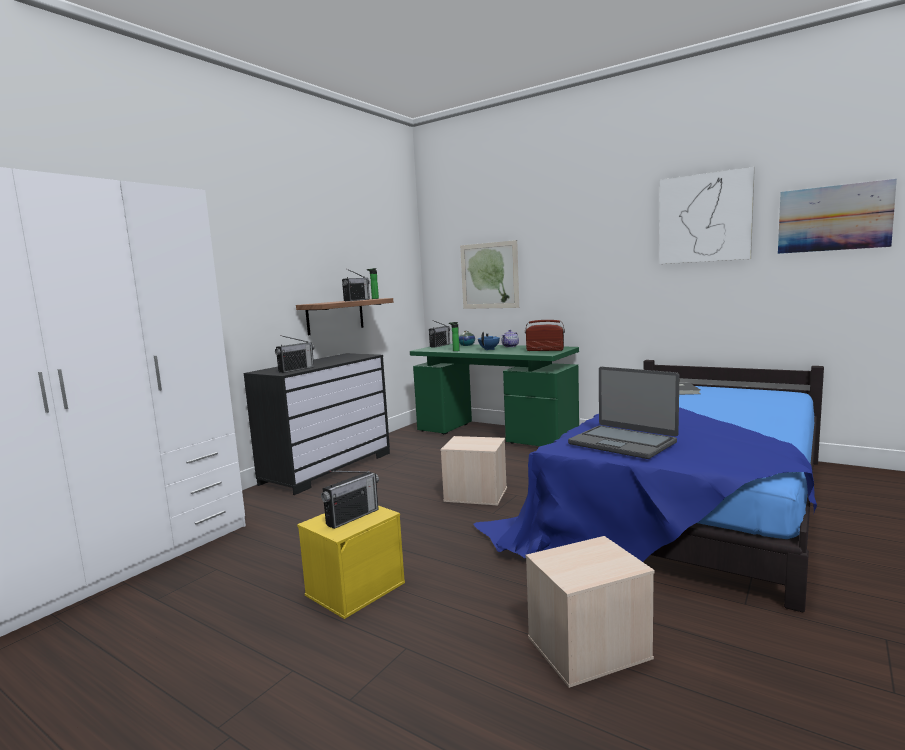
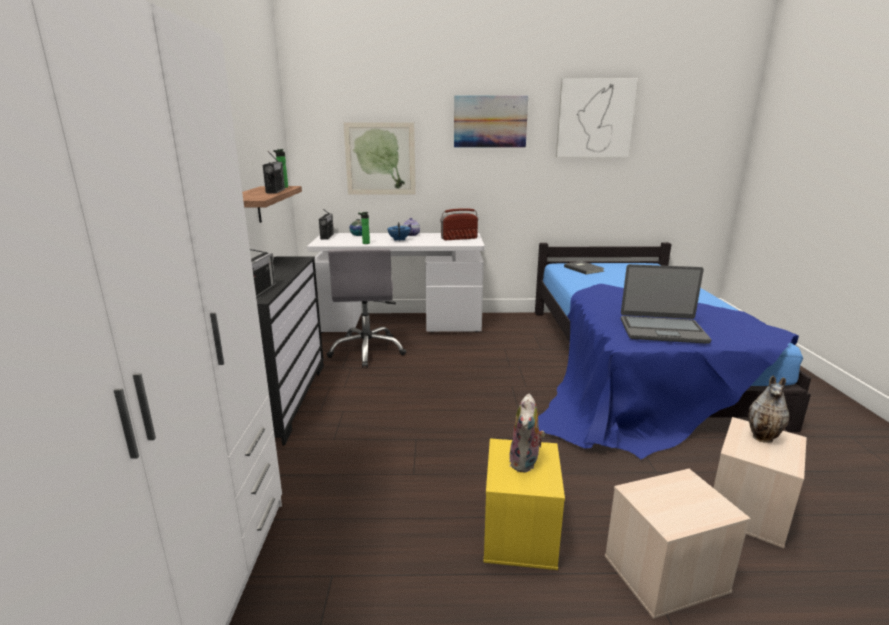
camera: 35 degrees left, 10 degrees up
(352, 517) = (525, 463): radio -> plush toy
(437, 448) = (367, 351): none -> grey office chair
(475, 494) = (477, 394): beige storage box -> beige storage box (665, 575)
(495, 433) = (401, 323): green desk -> white desk
(598, 557) = (763, 438): none -> vase
(833, 218) = (685, 128): picture -> picture (490, 121)

